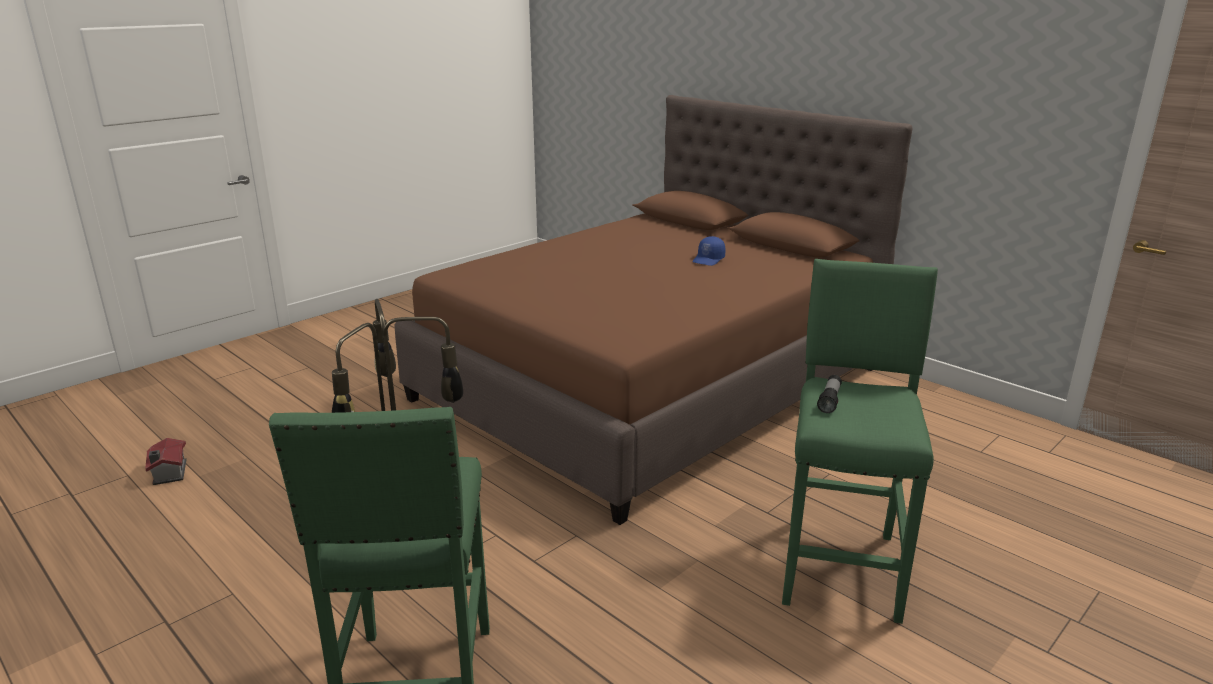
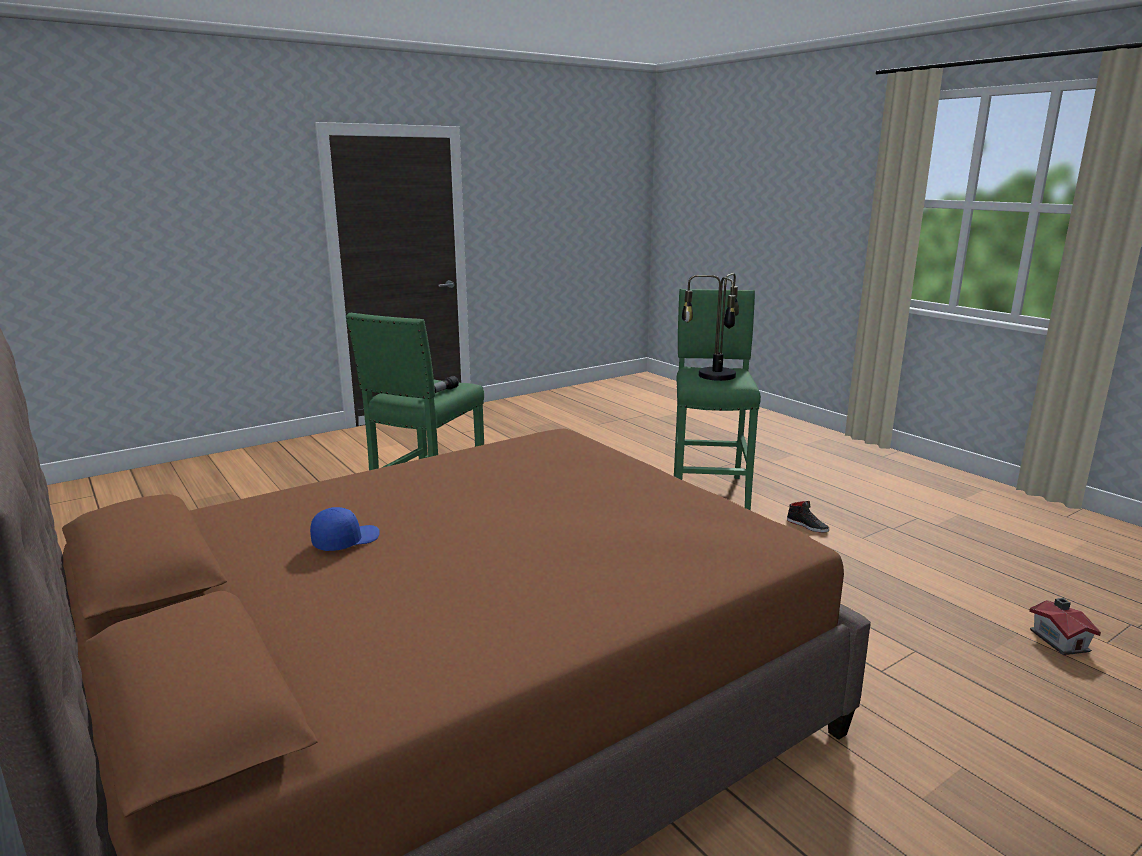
camera: 170 degrees left, 5 degrees down
(294, 611) = (807, 526): none -> black shoe

